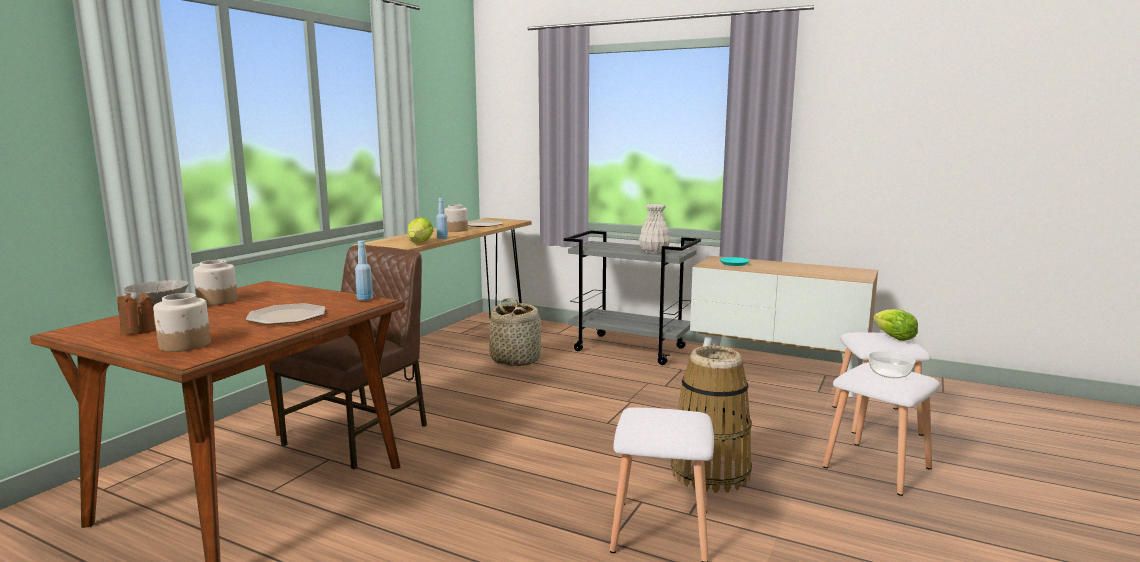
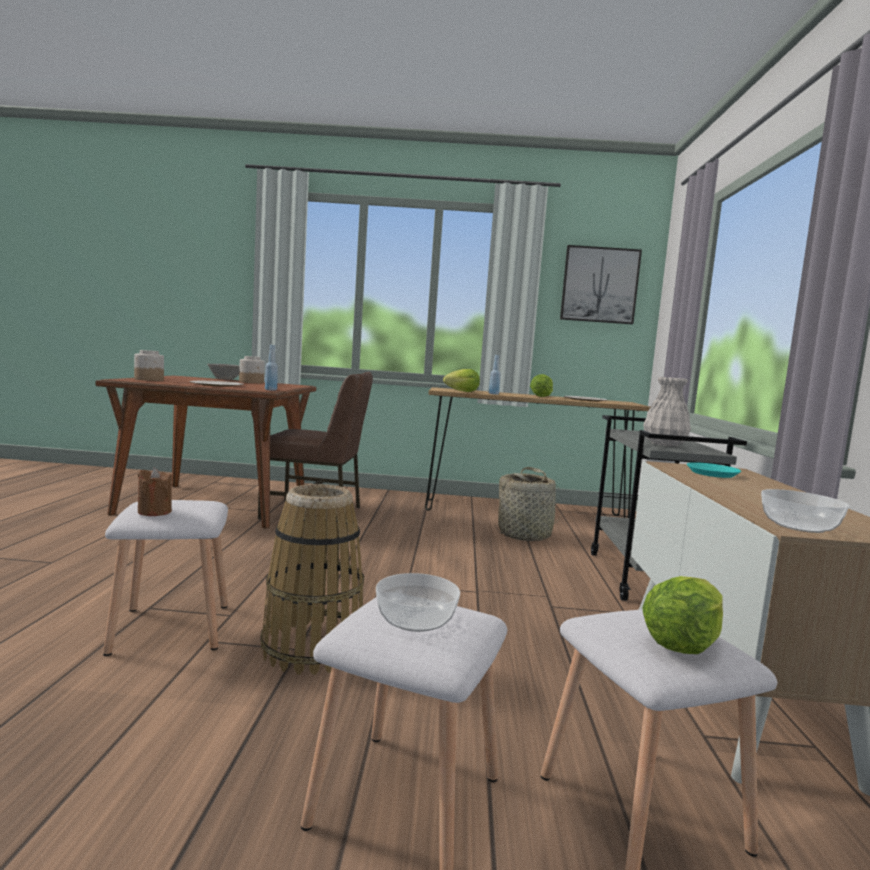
camera: 65 degrees right, 5 degrees down
(138, 330) = (179, 378): brown candle -> brown candle (154, 512)
(443, 109) = (599, 285): none -> picture
(456, 230) = (541, 396): jar -> lettuce
(855, 277) = (800, 526): none -> bowl

